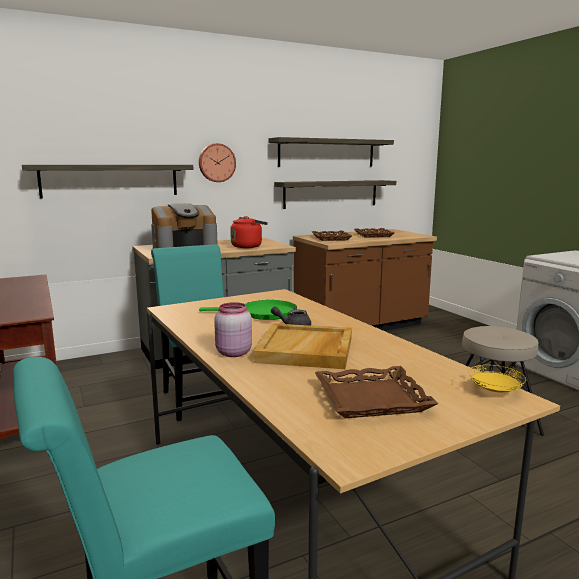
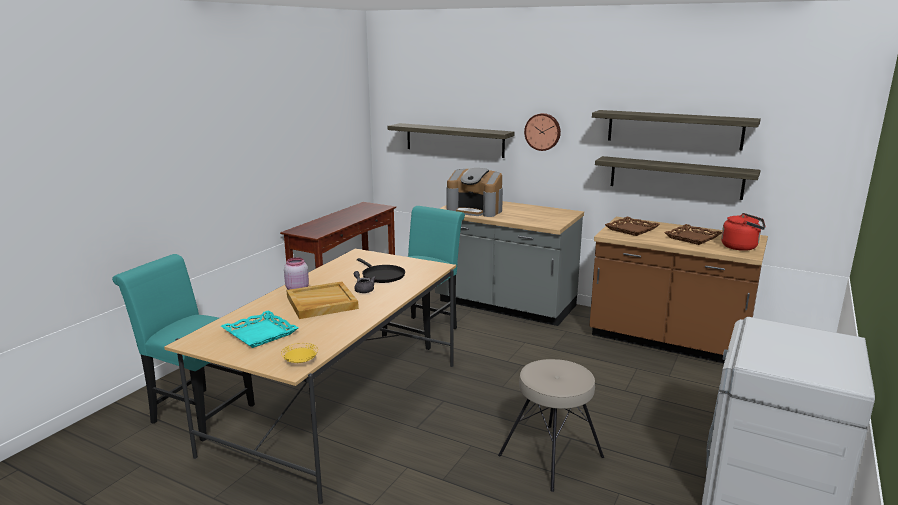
camera: 55 degrees right, 5 degrees up
(248, 246) = (528, 218): red kettle -> red kettle (741, 247)
(264, 313) = (381, 276): green frying pan -> black frying pan
(371, 398) = (260, 333): brown tray -> turquoise tray

